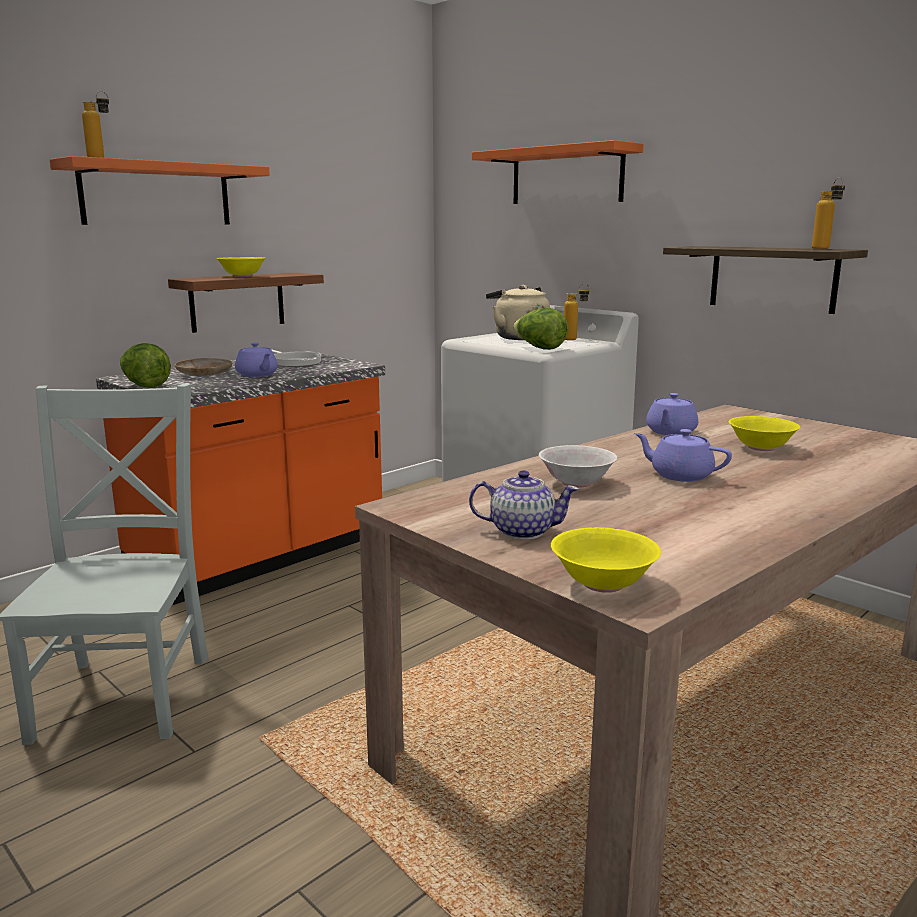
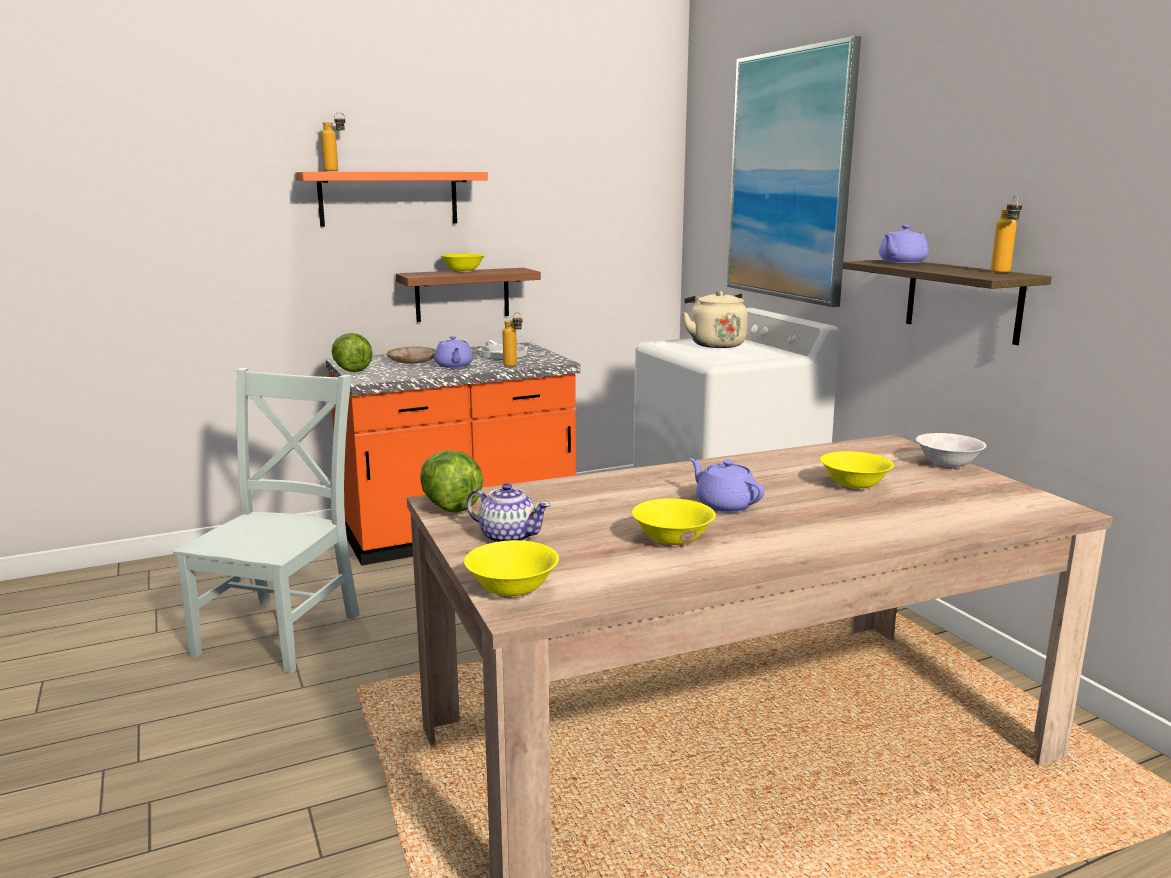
camera: 20 degrees right, 0 degrees up
(539, 348) = (713, 359): lettuce -> lettuce (450, 506)
(566, 176) = (789, 176): orange shelf -> picture
(575, 339) = (770, 350): bottle -> bottle (514, 366)
(577, 483) = (617, 500): white bowl -> white bowl (948, 465)
(670, 432) = (783, 459): purple teapot -> purple teapot (901, 262)
(683, 513) = (673, 541): none -> yellow bowl

